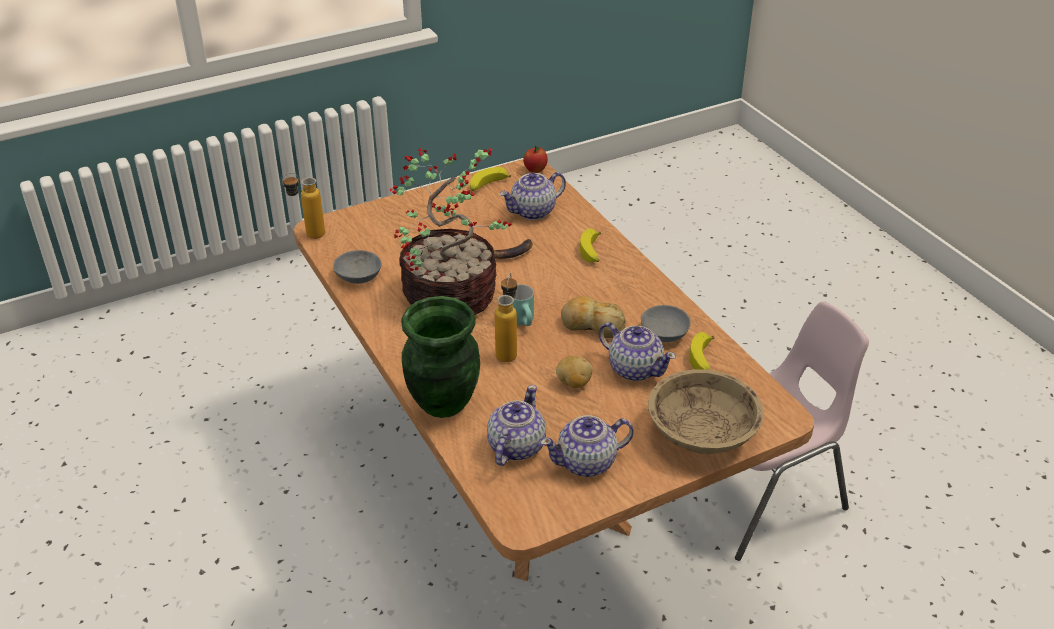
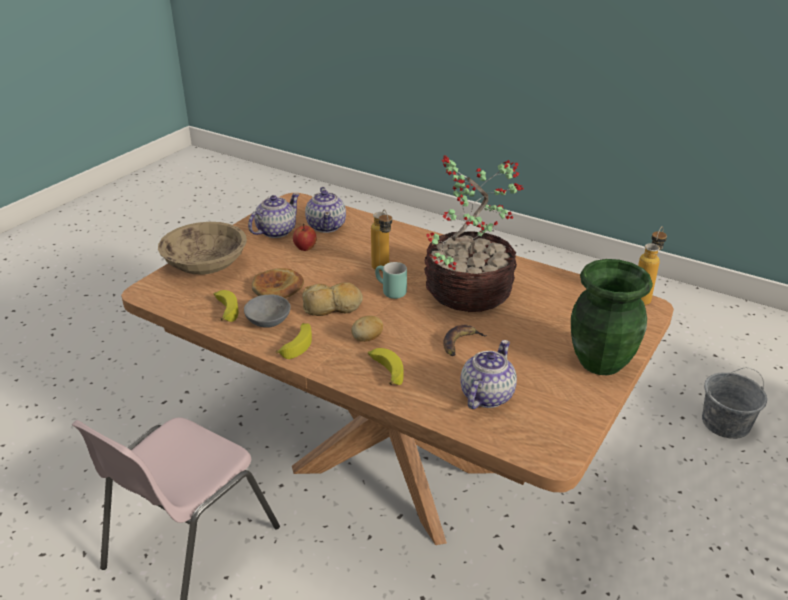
camera: 150 degrees right, 5 degrees down
(179, 398) = (726, 423): none -> grey bucket
(357, 276) = (556, 281): grey bowl -> none
(442, 403) = (394, 232): green vase -> green vase (601, 362)
(487, 186) = (569, 410): banana -> banana (297, 344)
(535, 170) = (545, 456): apple -> apple (305, 248)
(573, 383) = (317, 266): potato -> potato (367, 339)
(634, 368) = (277, 288): teapot -> bread

